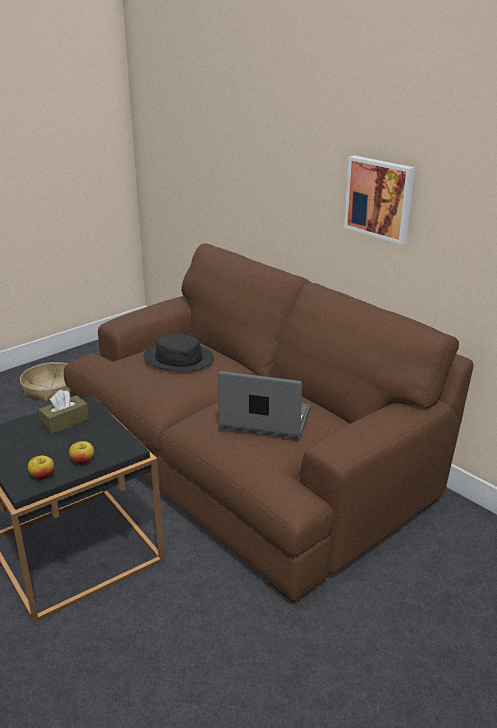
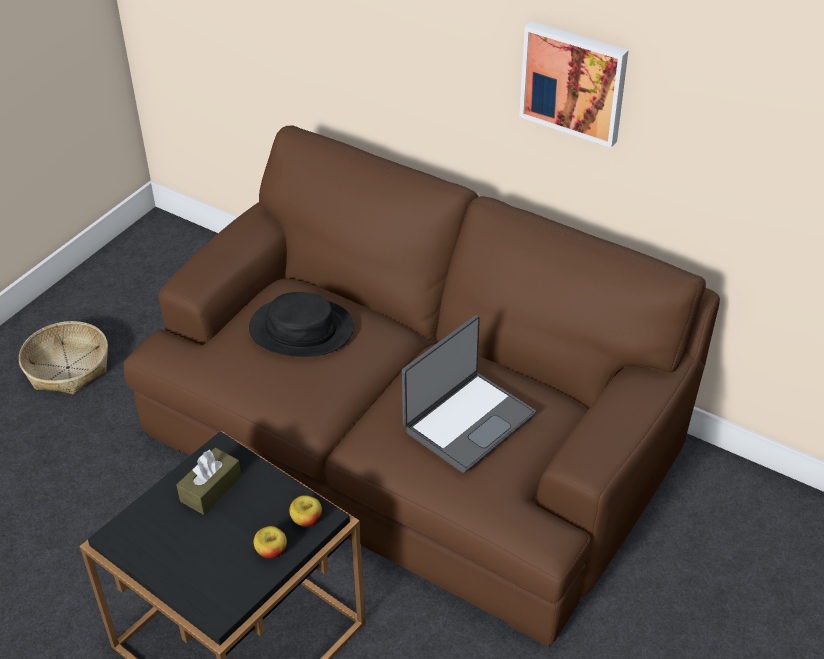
camera: 15 degrees left, 15 degrees up
(42, 476) = (231, 588): apple -> apple (306, 520)
(265, 420) = (467, 421): laptop -> laptop turned 135 degrees clockwise

